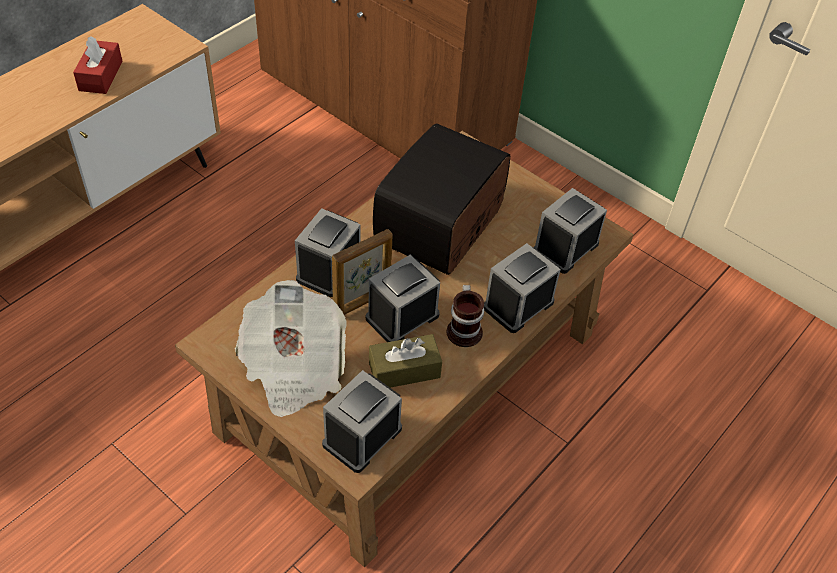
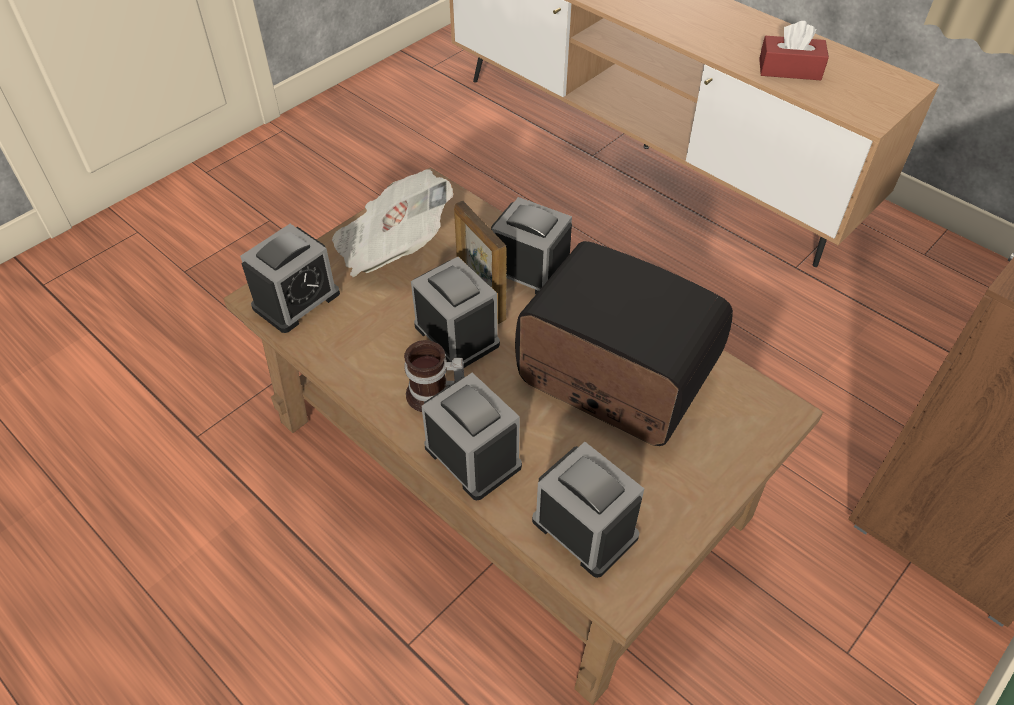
camera: 95 degrees right, 0 degrees up
(362, 436) = (296, 300): alarm clock -> alarm clock turned 90 degrees clockwise
(404, 370) = (378, 335): brown tissue box -> none

